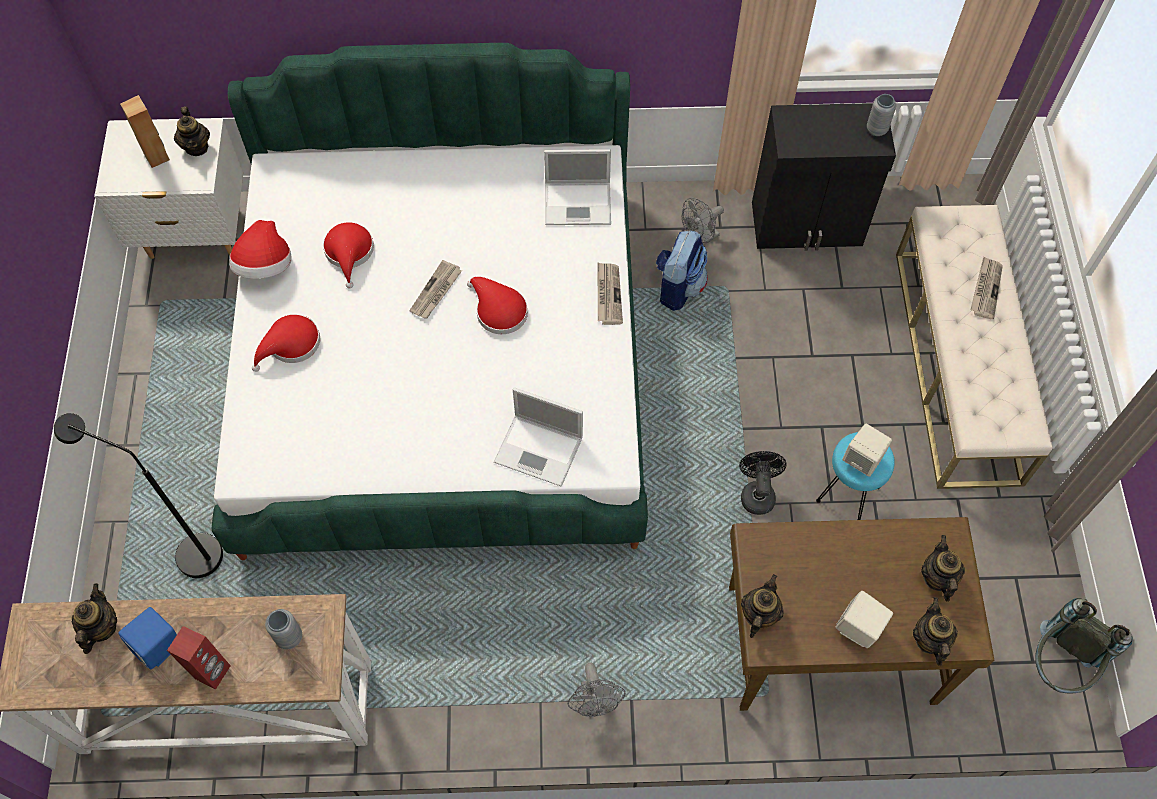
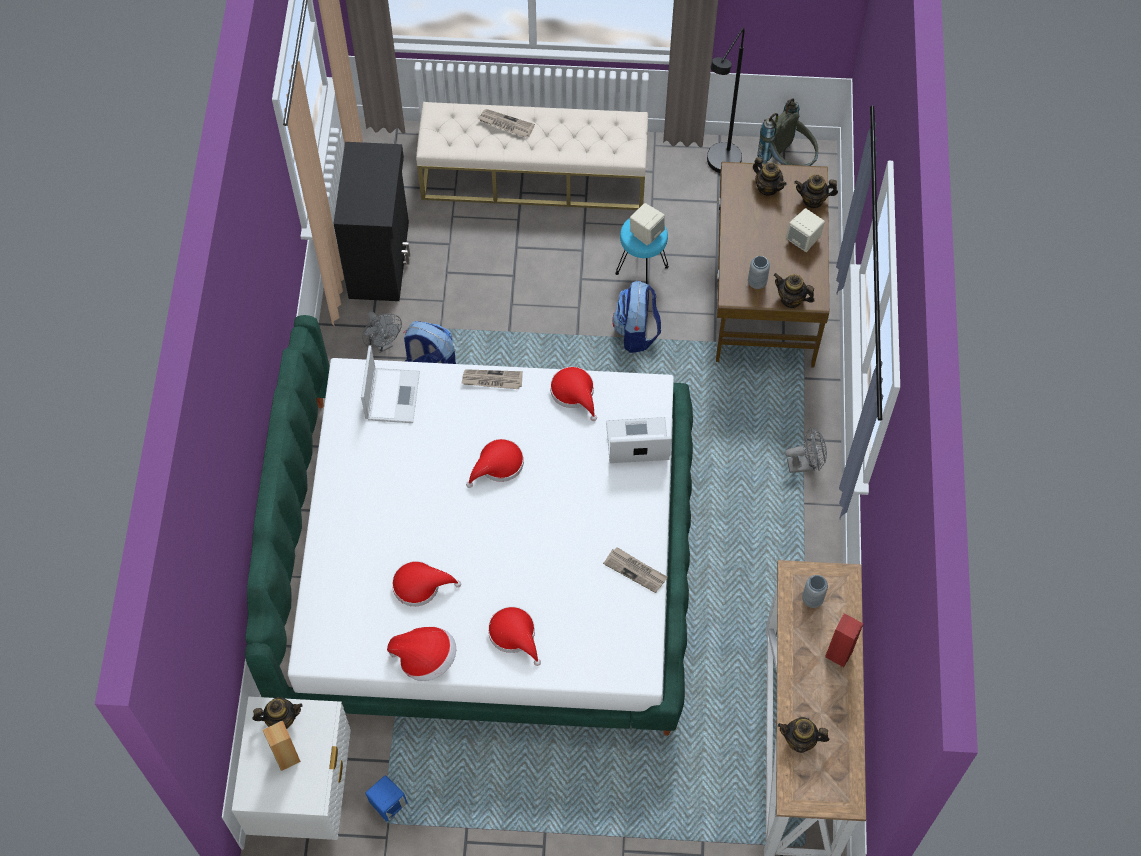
camera: 85 degrees left, 0 degrees up
(159, 646) = (816, 695): blue speaker -> blue speaker (388, 803)
(188, 552) = (658, 781): black floor lamp -> black floor lamp (719, 166)
(436, 292) = (472, 514): newspaper -> newspaper (636, 570)
(540, 450) = (636, 441): laptop -> laptop turned 120 degrees counterclockwise
(600, 380) = (574, 393): none -> red hat
(757, 493) = (636, 332): black fan -> backpack
(876, 129) = (373, 152): grey vase -> grey vase (757, 282)
(937, 578) = (767, 187): teapot -> teapot turned 135 degrees counterclockwise

